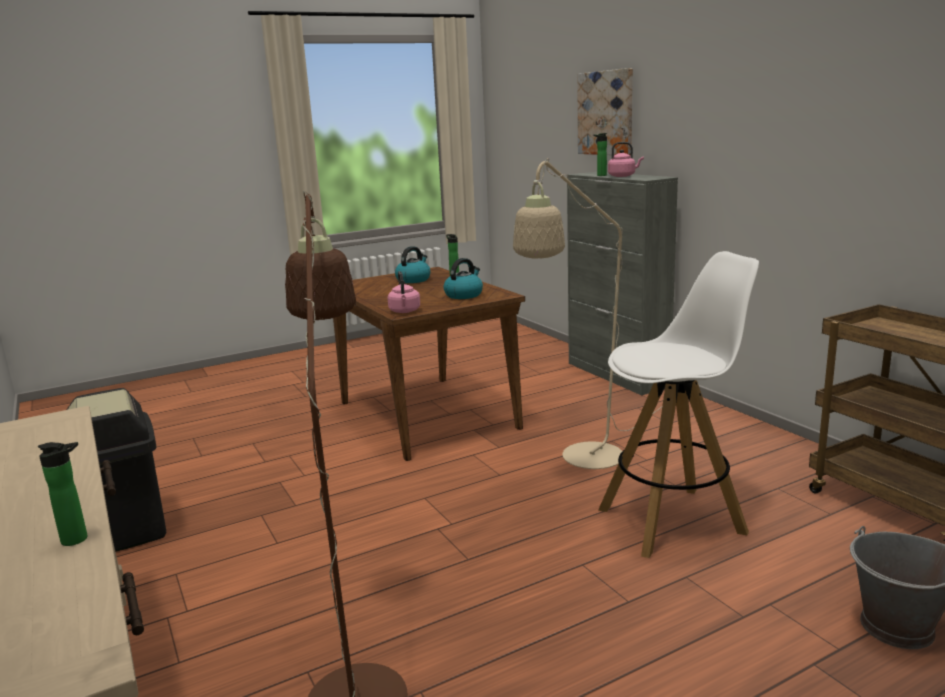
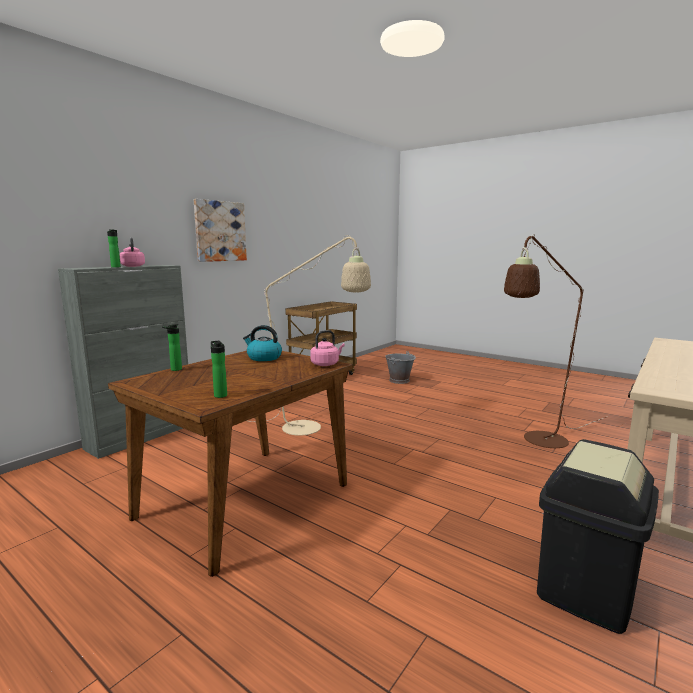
camera: 115 degrees left, 5 degrees down
(78, 539) = (661, 353): bottle -> bottle (220, 395)
(413, 280) = (191, 380): kettle -> none
(606, 113) = (57, 211): picture -> picture (220, 231)
(673, 520) = (362, 406): white stool -> none

